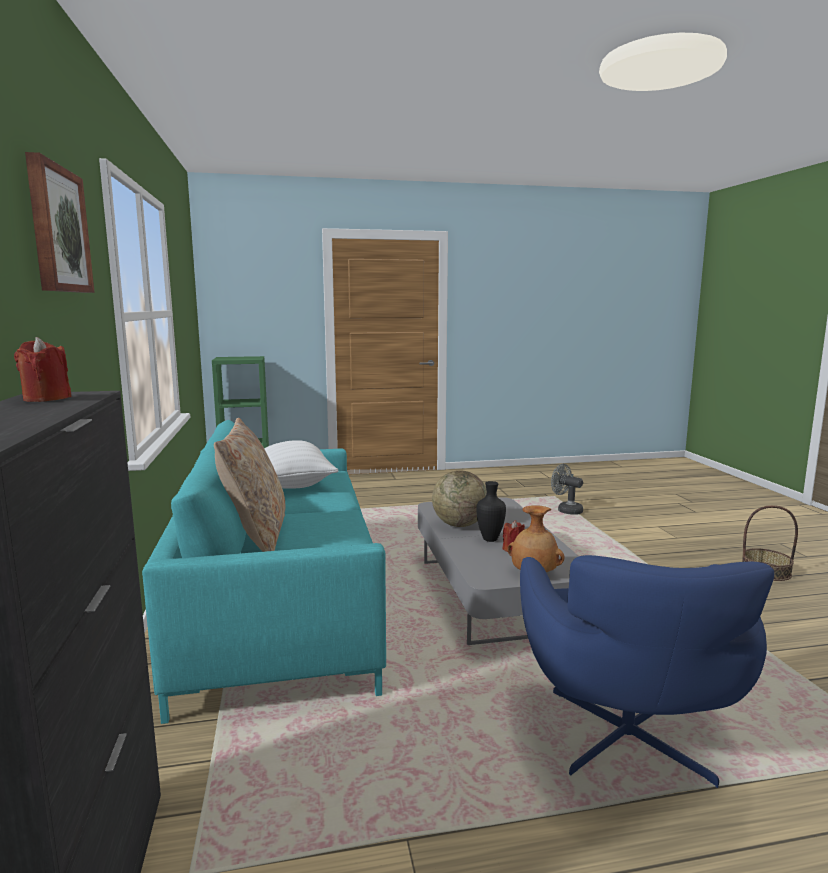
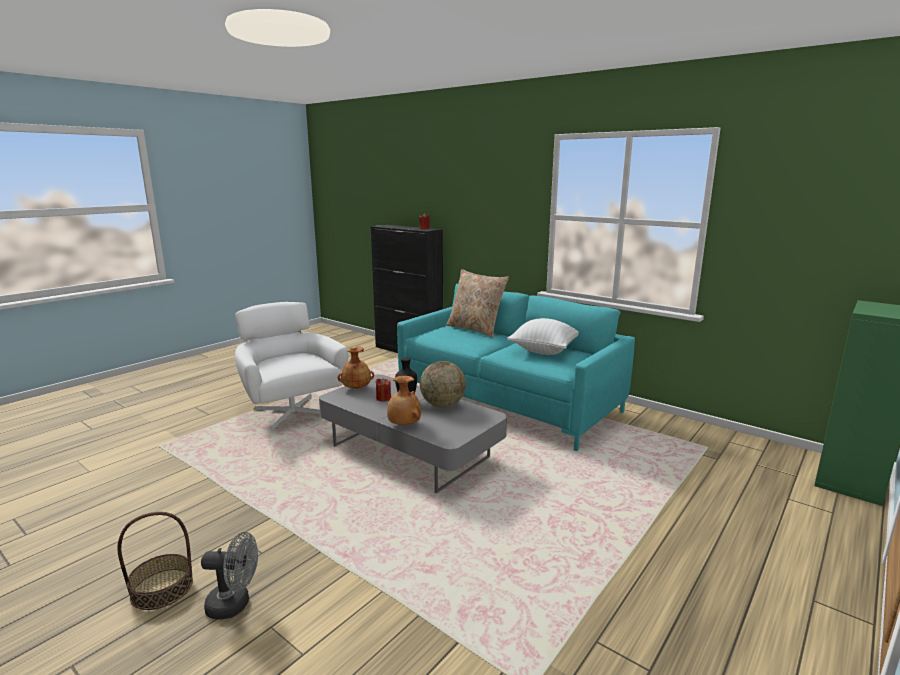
camera: 140 degrees right, 5 degrees up
(57, 230) = (486, 179): picture -> none
(524, 520) = (404, 424): none -> brown vase
(566, 510) = (466, 634): grey fan -> grey fan (235, 604)
(628, 741) = (291, 412): blue armchair -> white armchair

